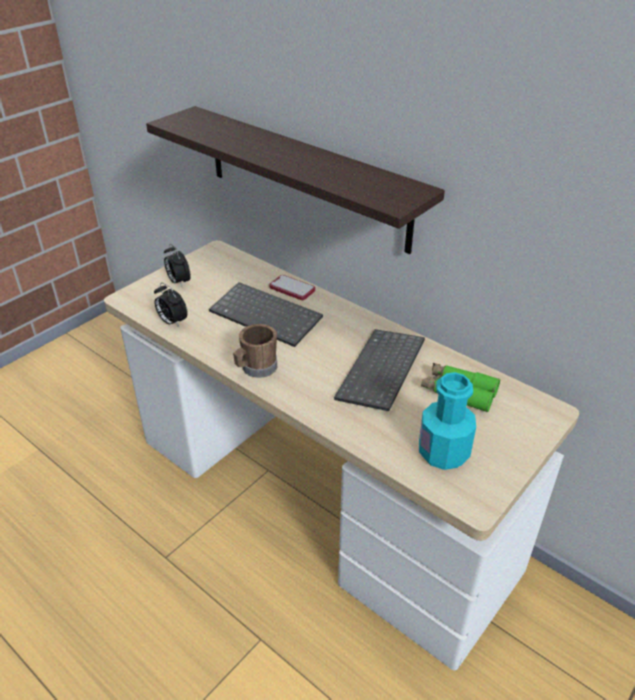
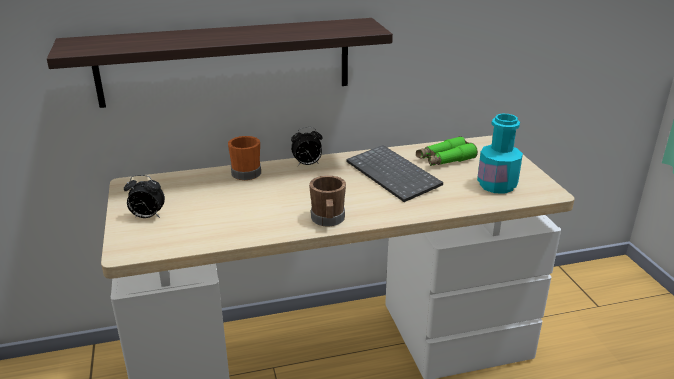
camera: 55 degrees left, 10 degrees down
(172, 322) = (205, 238): alarm clock -> alarm clock (307, 164)
(268, 315) = (265, 193): keyboard -> none
(292, 289) = (245, 172): phone -> orange mug

